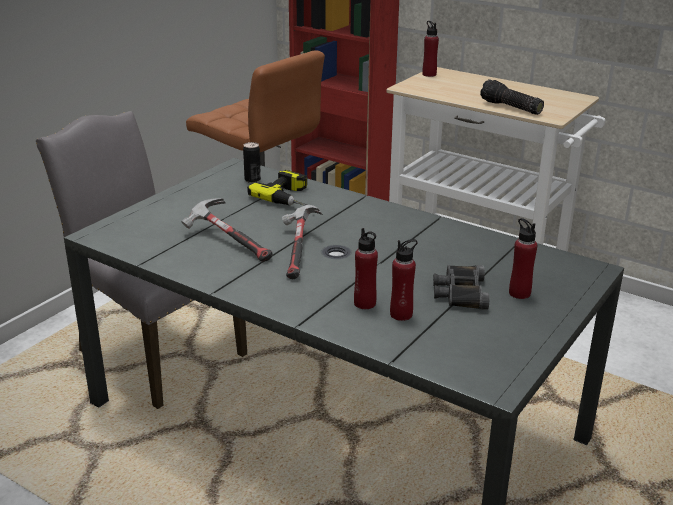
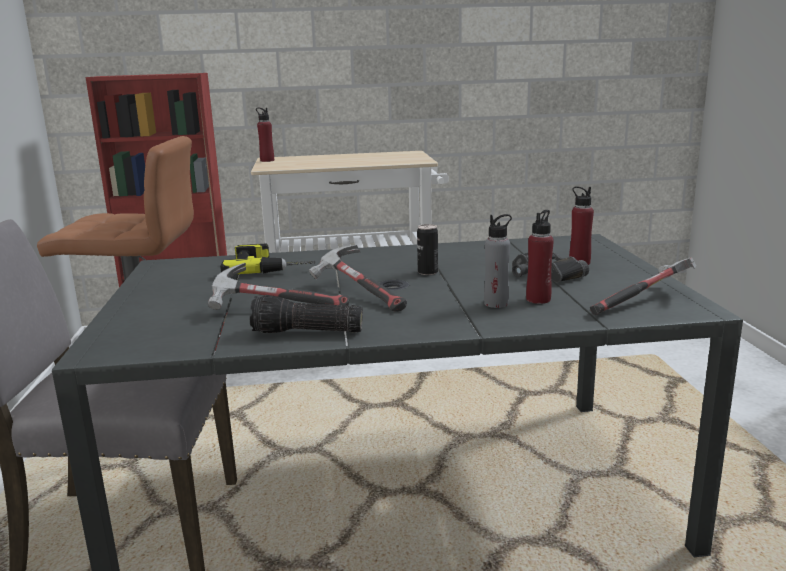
camera: 40 degrees left, 10 degrees down
(252, 180) = (199, 267): can -> can (427, 272)
(365, 303) = (496, 303): red bottle -> grey bottle
(476, 356) = (644, 301): none -> hammer
(510, 107) = (378, 162): flashlight -> flashlight (306, 332)

